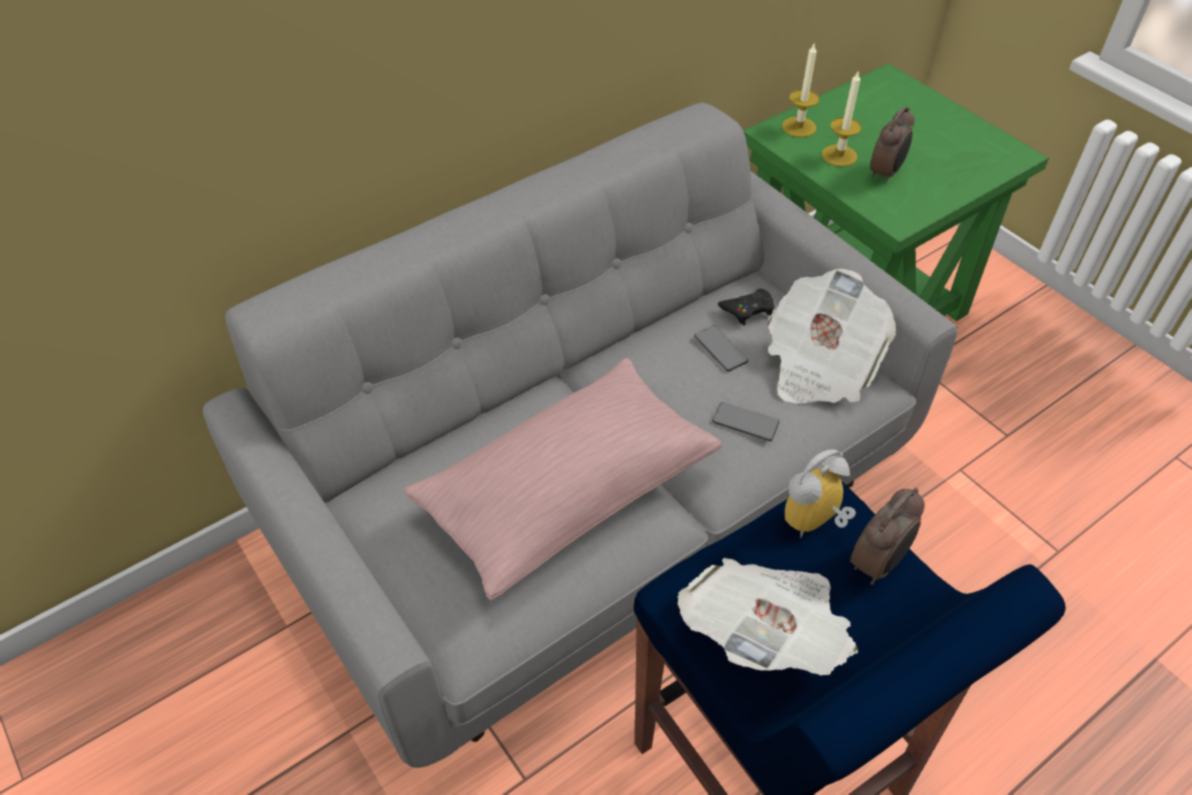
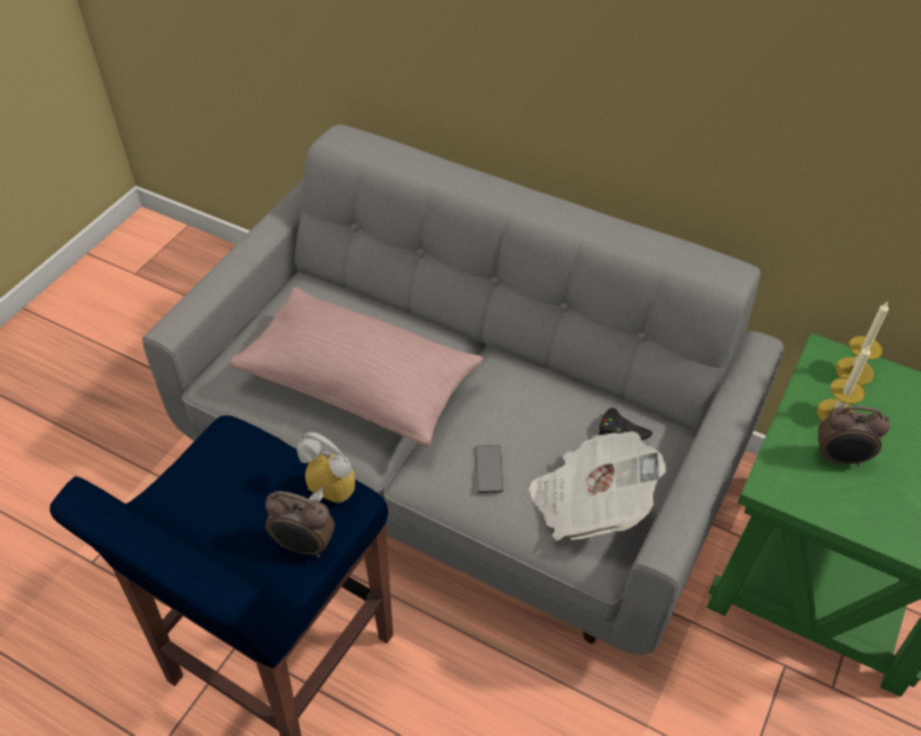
camera: 65 degrees right, 0 degrees up
(720, 349) = (561, 428): phone -> none
(766, 634) = (213, 492): newspaper -> none

